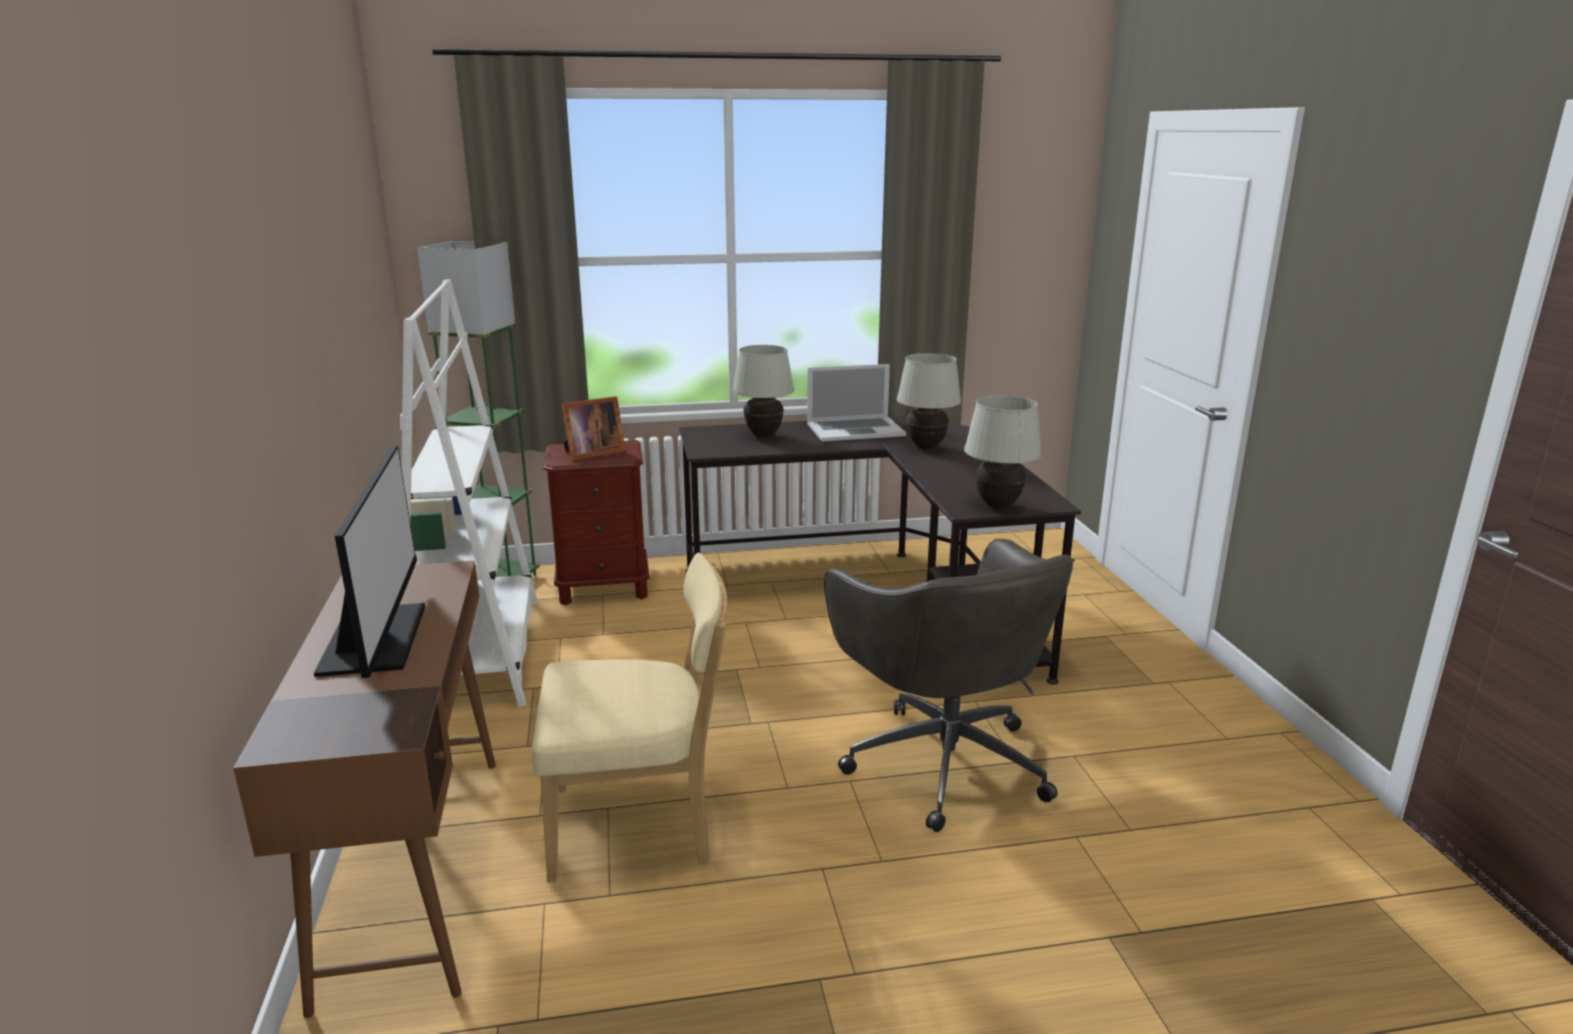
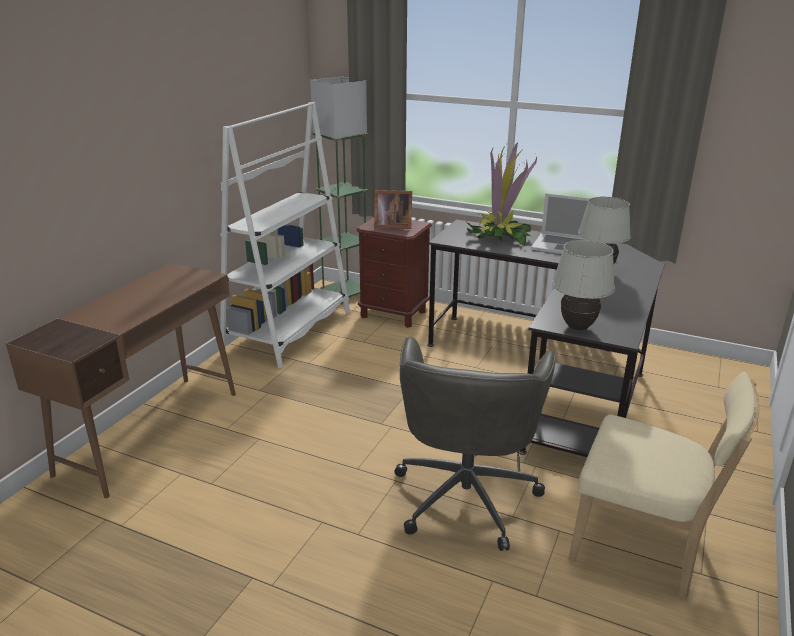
camera: 35 degrees right, 5 degrees up
(377, 638) = (131, 302): monitor -> none
(640, 826) = (262, 455): beige chair -> beige chair (642, 548)
(764, 436) = (499, 237): white table lamp -> potted plant

